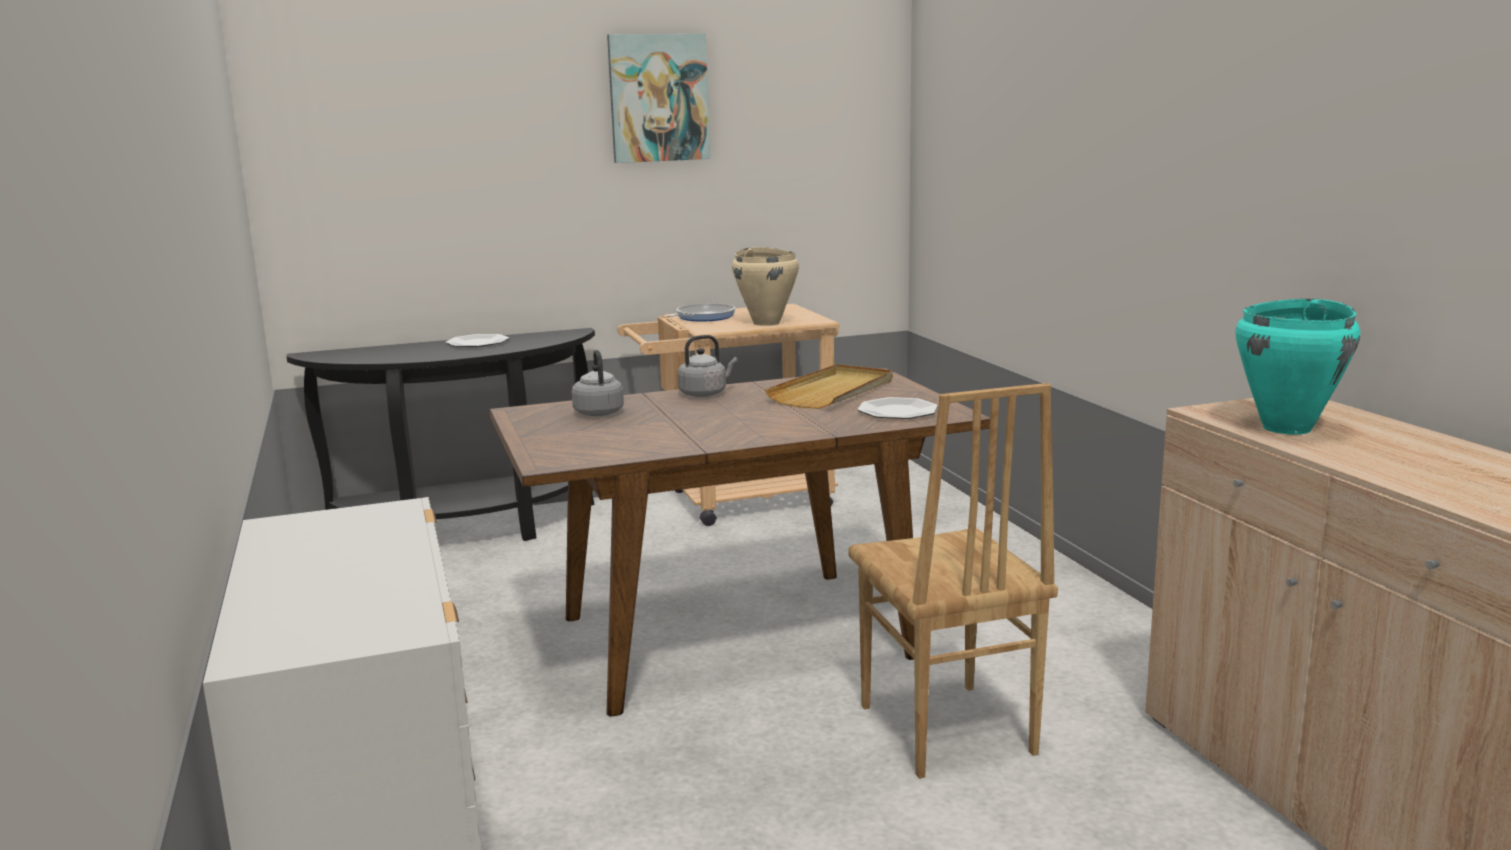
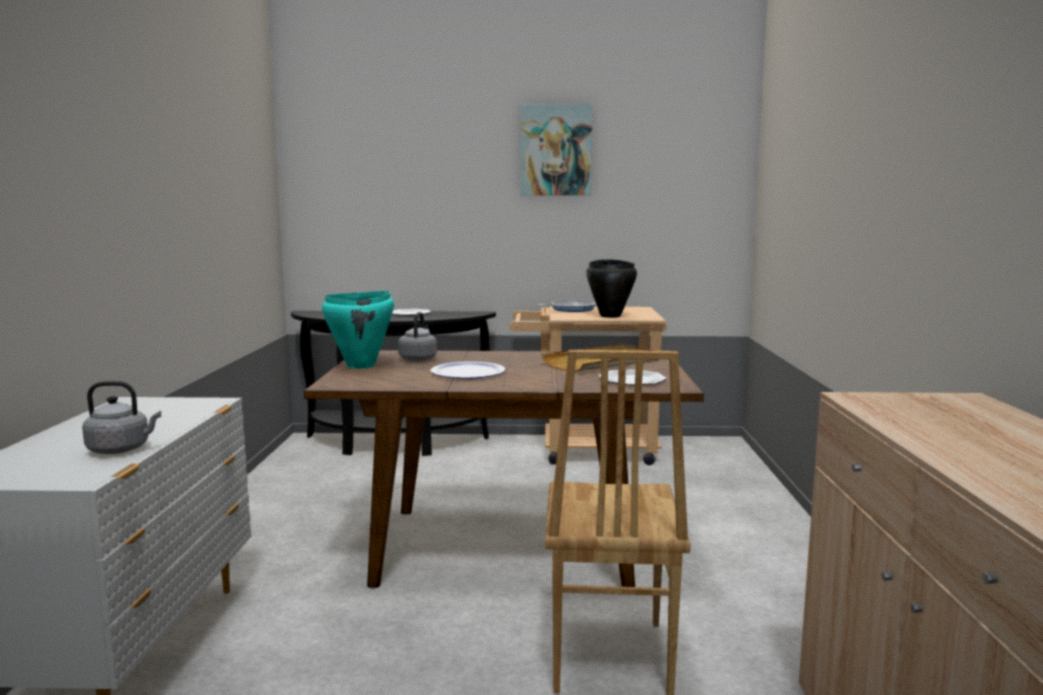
camera: 20 degrees right, 5 degrees down
(694, 425) = (468, 373): none -> plate
(705, 393) = (508, 355): grey kettle -> grey kettle (122, 449)
(766, 323) = (610, 316): beige cooking pot -> black cooking pot
(1288, 428) = (920, 419): turquoise cooking pot -> turquoise cooking pot (361, 366)

